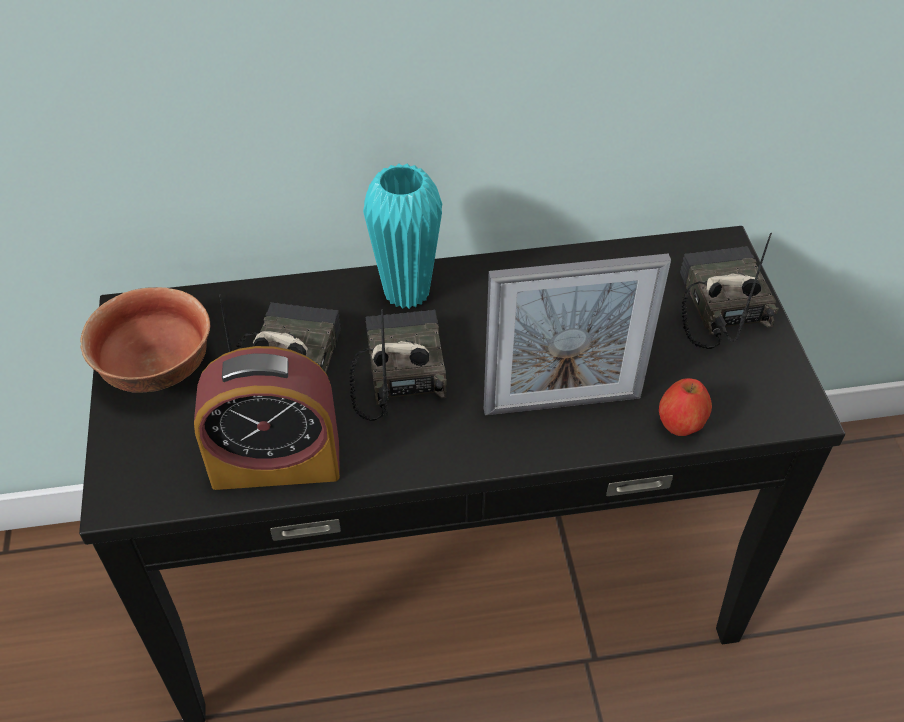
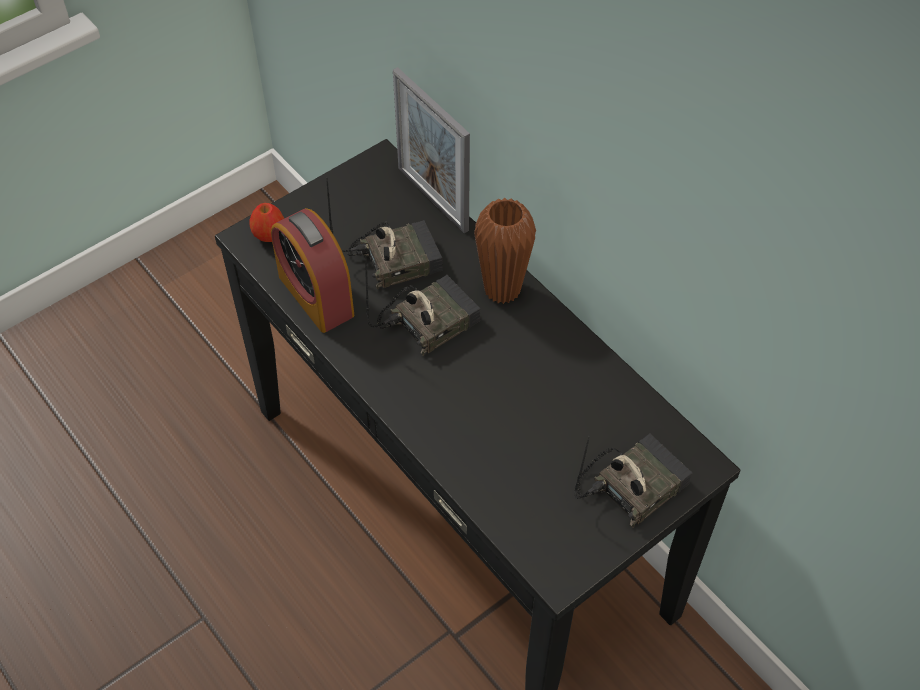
camera: 60 degrees right, 5 degrees up
(157, 367) = (348, 199): bowl -> none
(406, 292) = (502, 290): turquoise vase -> brown vase
(562, 403) = (463, 424): picture frame -> picture frame (432, 199)
(680, 425) = (491, 502): apple -> apple (269, 236)

